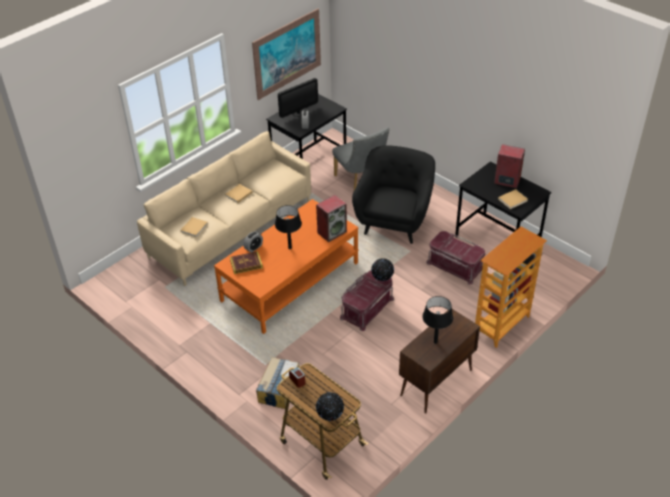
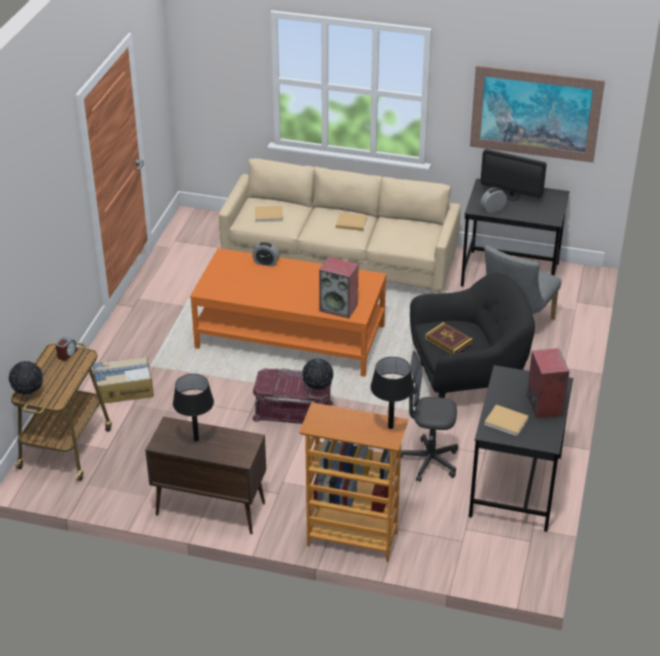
camera: 60 degrees right, 5 degrees down
(246, 264) = (235, 267): book -> book (448, 341)
(290, 248) = (286, 287): black table lamp -> black table lamp (390, 427)
(454, 266) = (429, 461): red storage box -> grey office chair

